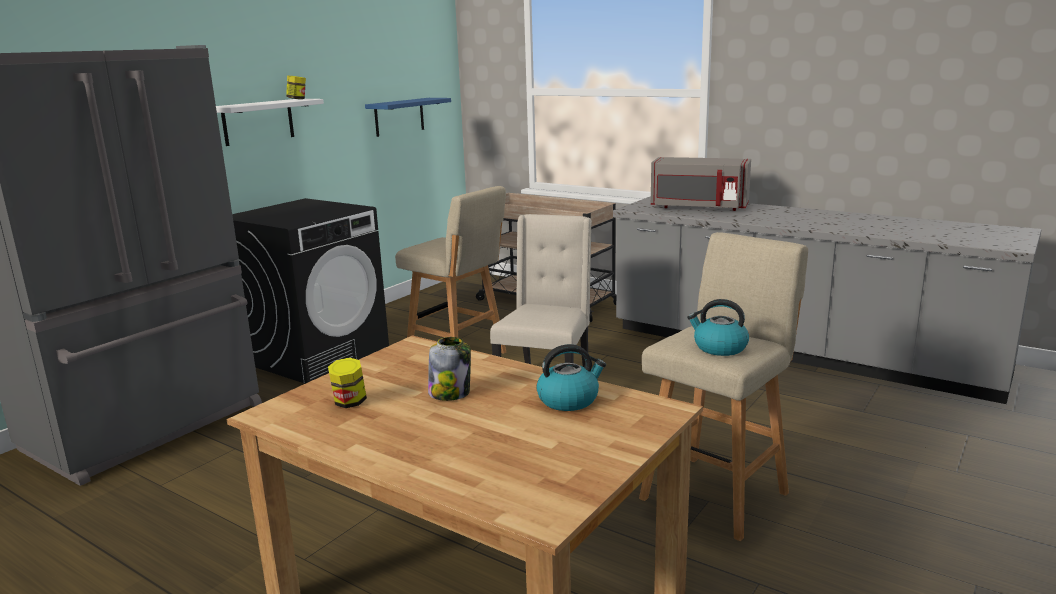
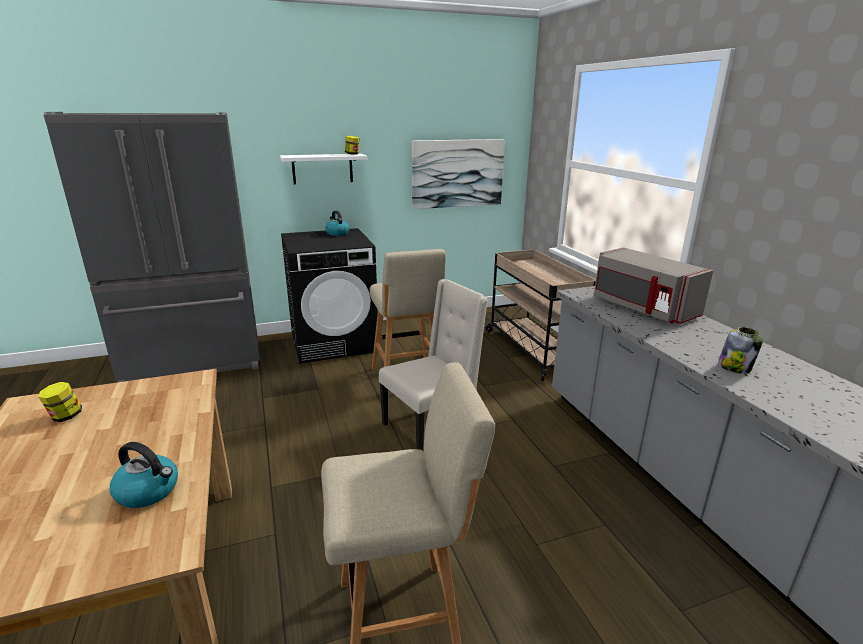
camera: 35 degrees right, 5 degrees up
(399, 117) = (457, 173): blue shelf -> picture
(450, 393) = (116, 438): jar -> jar (735, 367)
(719, 348) = (366, 493): kettle -> kettle (337, 233)

